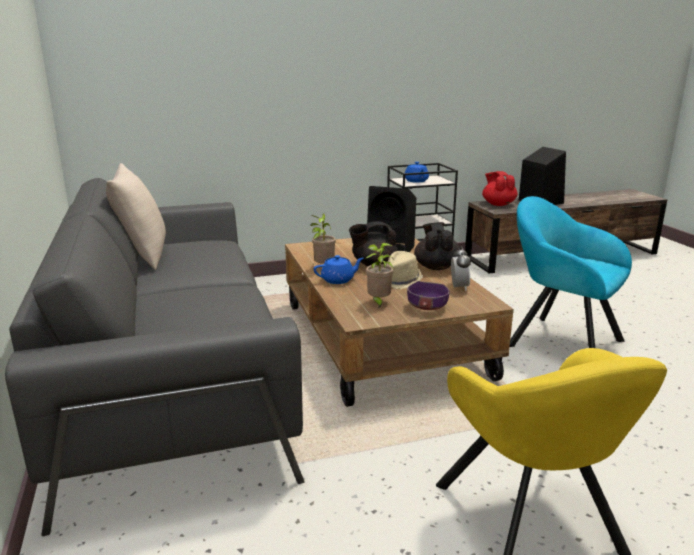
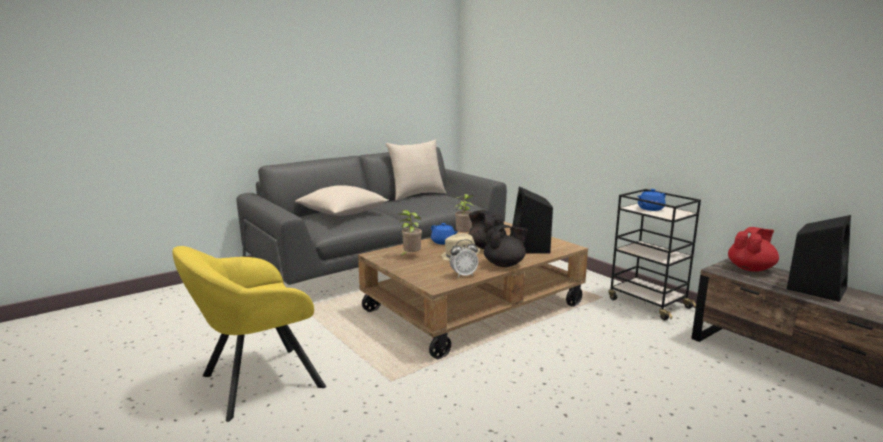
camera: 70 degrees right, 5 degrees down
(185, 308) = (342, 213): none -> beige pillow
(427, 307) = (413, 269): purple bowl -> none
(559, 341) = (547, 388): turquoise armchair -> none

